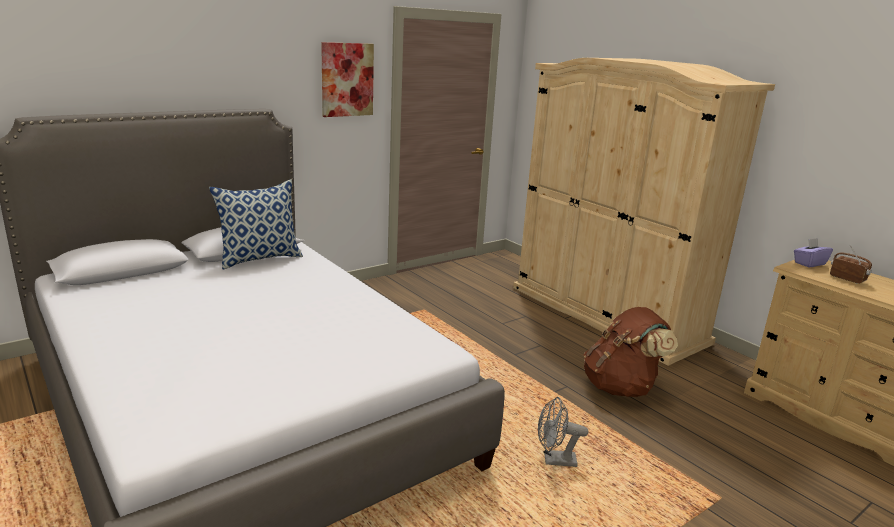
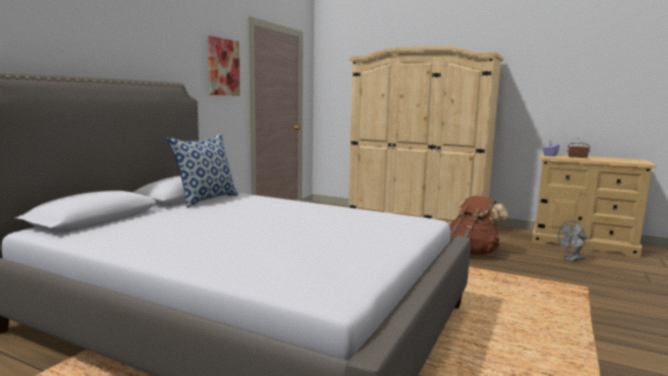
camera: 25 degrees left, 10 degrees down
(554, 460) = (488, 293): grey fan -> grey fan (571, 259)

